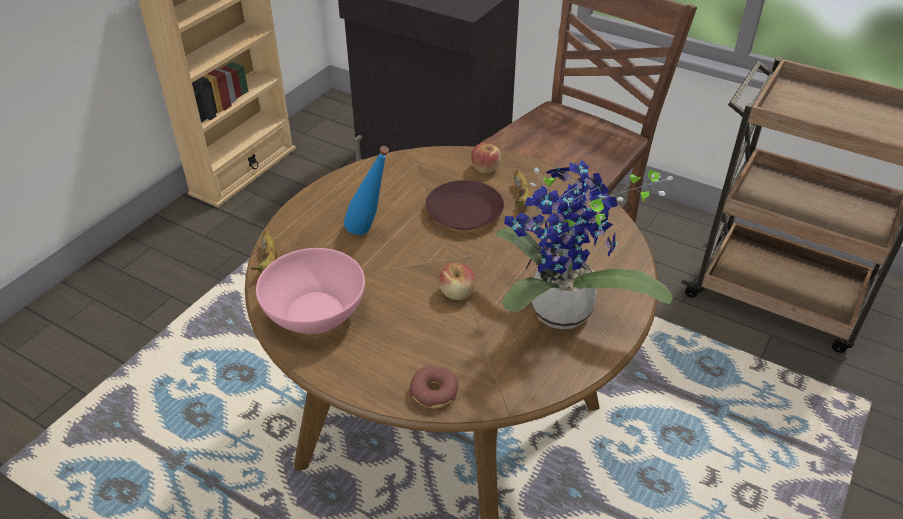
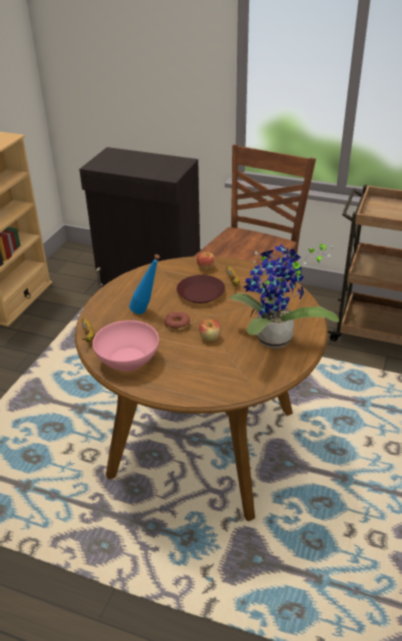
camera: 10 degrees left, 5 degrees down
(434, 392) = (213, 391): donut -> donut (177, 324)

